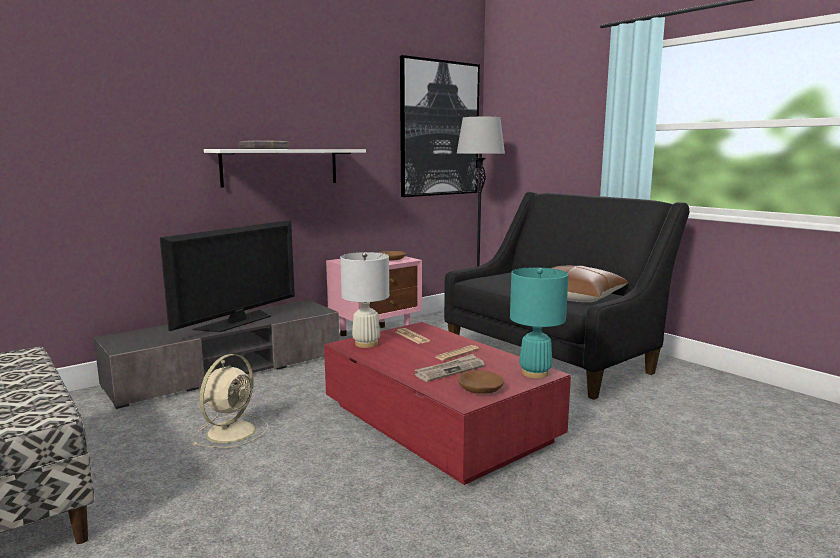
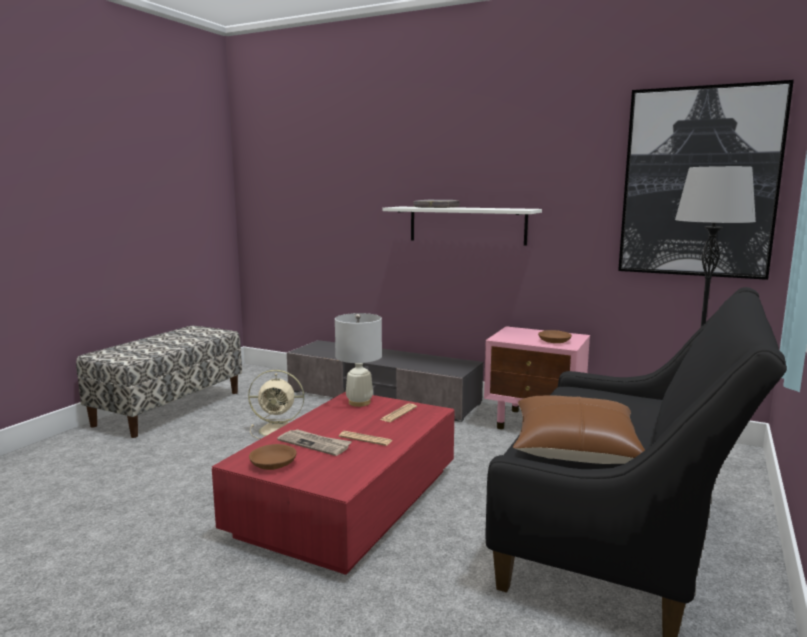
camera: 65 degrees right, 0 degrees up
(237, 322) = (389, 358): television -> none
(535, 373) = (334, 482): turquoise table lamp -> none

